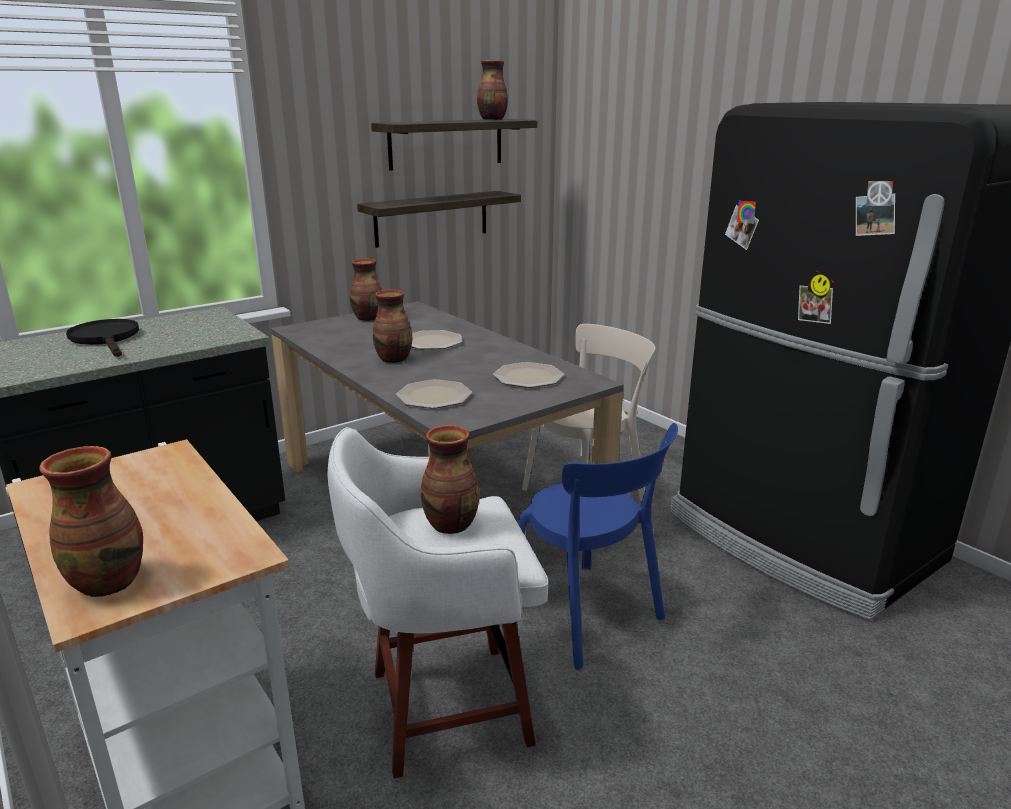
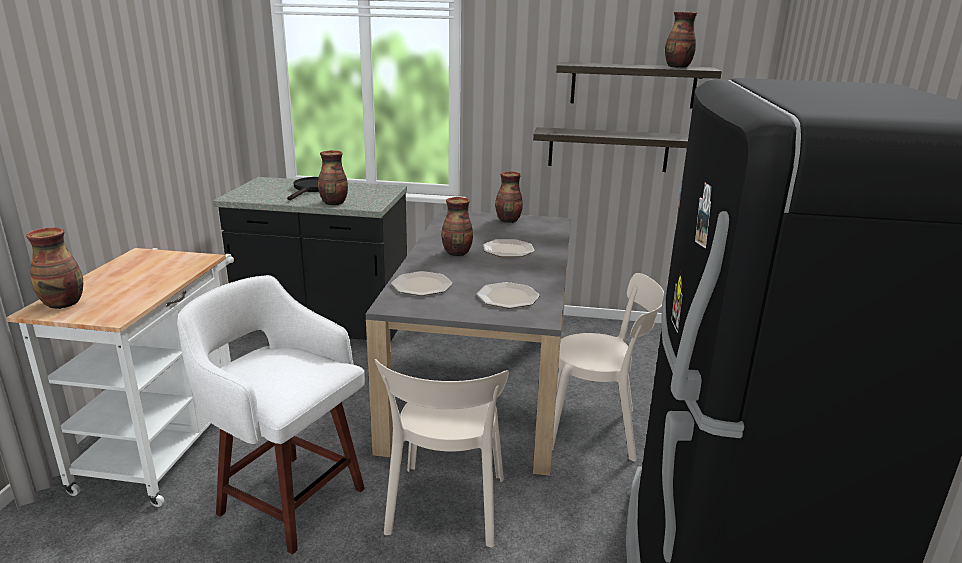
camera: 45 degrees right, 0 degrees up
(452, 525) = (290, 367): vase -> vase (334, 203)
(588, 617) = (446, 509): blue chair -> beige chair

